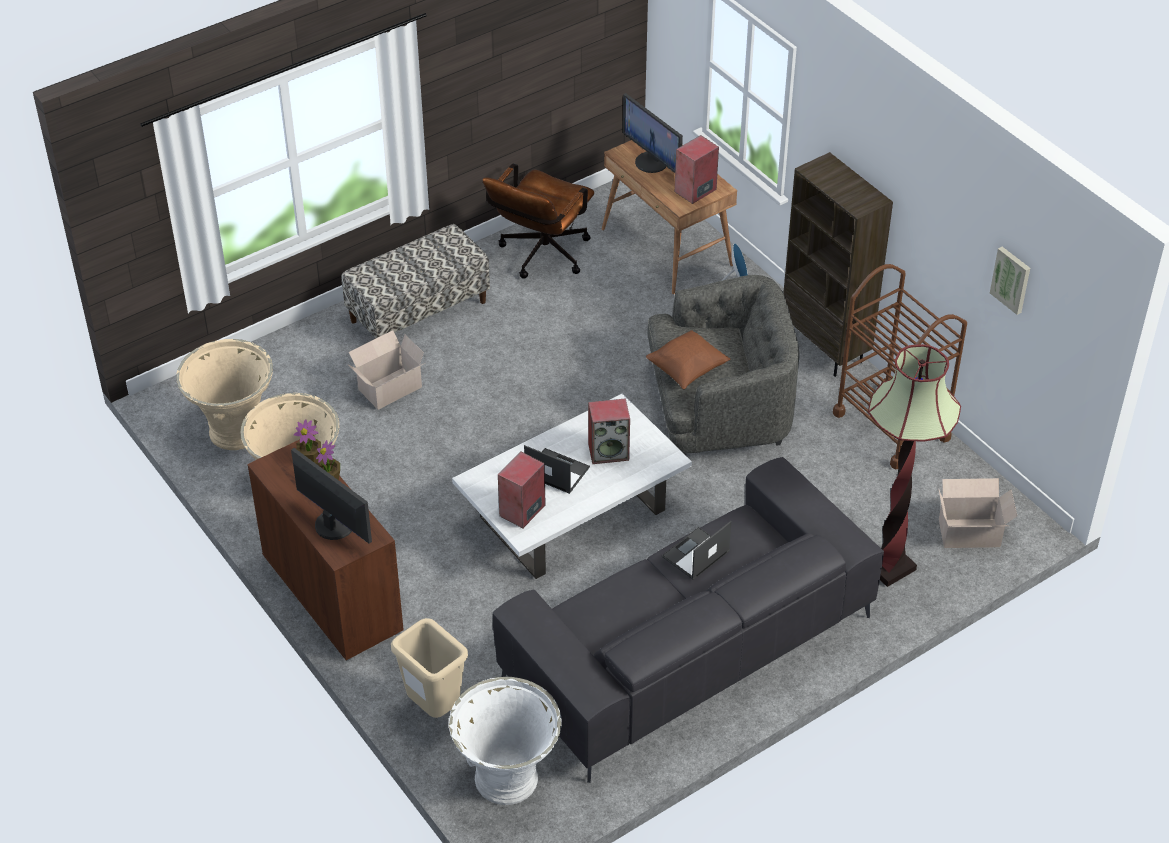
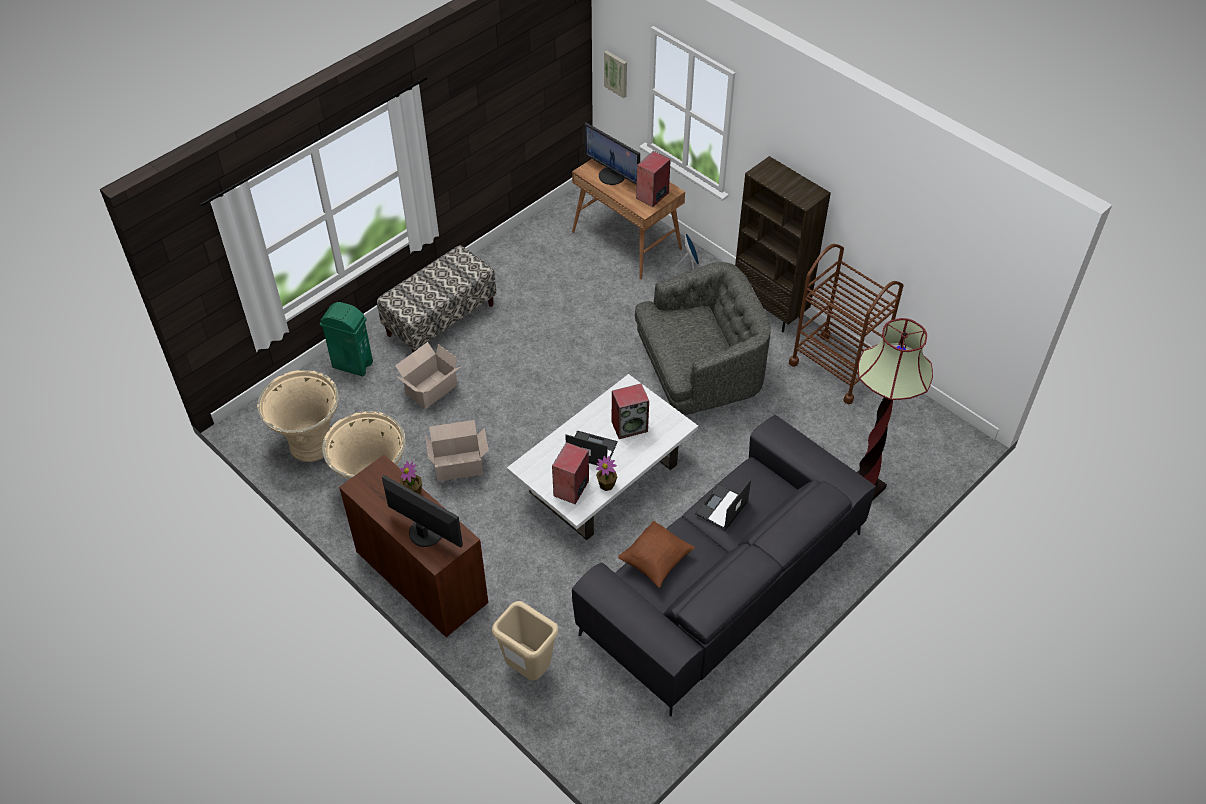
camera: 10 degrees left, 5 degrees up
(302, 349) = (352, 364): none -> green trash can
(310, 459) = (392, 475): potted plant -> potted plant (606, 484)
(507, 780) = (603, 724): white planter -> none
(540, 256) = (528, 261): brown office chair -> none
(686, 370) = (677, 348): brown pillow -> brown pillow (655, 561)
(971, 533) = (920, 451): cardboard box -> cardboard box (459, 466)
(1011, 279) = (945, 249): picture -> picture (616, 73)

